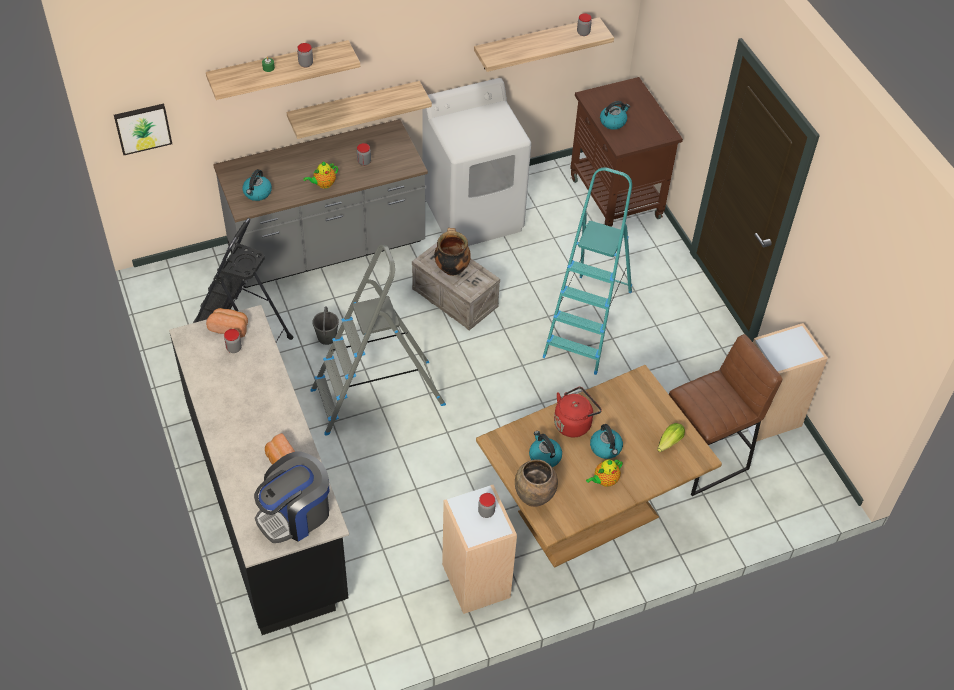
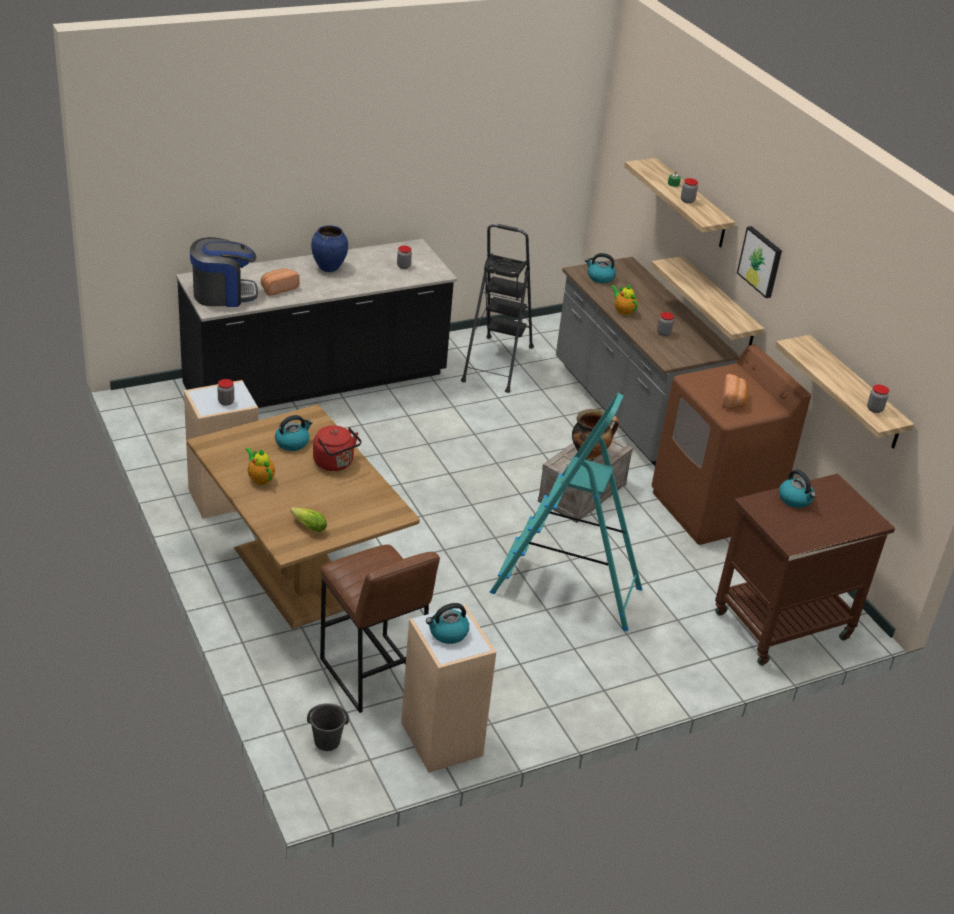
camera: 85 degrees right, 15 degrees down
(142, 128) = (615, 174): picture -> picture (761, 261)
(229, 327) = (427, 264): bread -> bread (733, 400)
(235, 416) = (328, 268): none -> blue vase
(295, 514) = (223, 294): coffee machine -> coffee machine turned 120 degrees clockwise
(327, 337) = (511, 411): grey bucket -> grey bucket (327, 741)
(377, 397) = (439, 441): grey step ladder -> none
(473, 214) = (713, 509): white washing machine -> brown washing machine
(533, 497) = (243, 434): brown vase -> none
(606, 448) = (302, 482): kettle -> kettle (447, 633)

